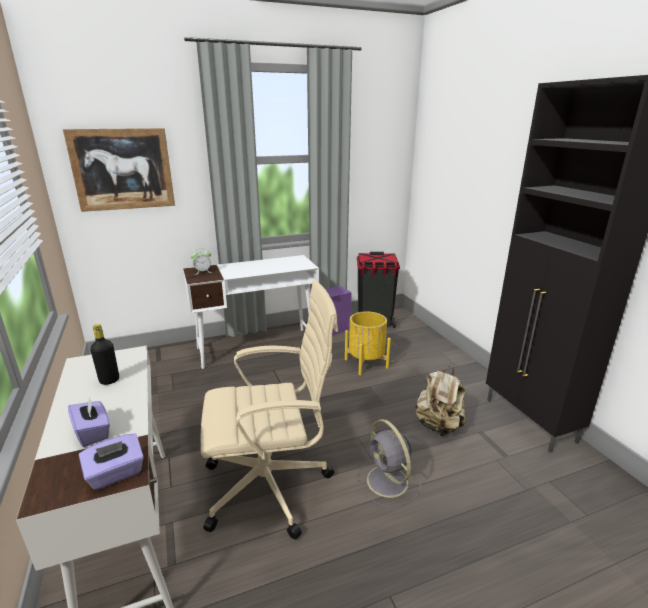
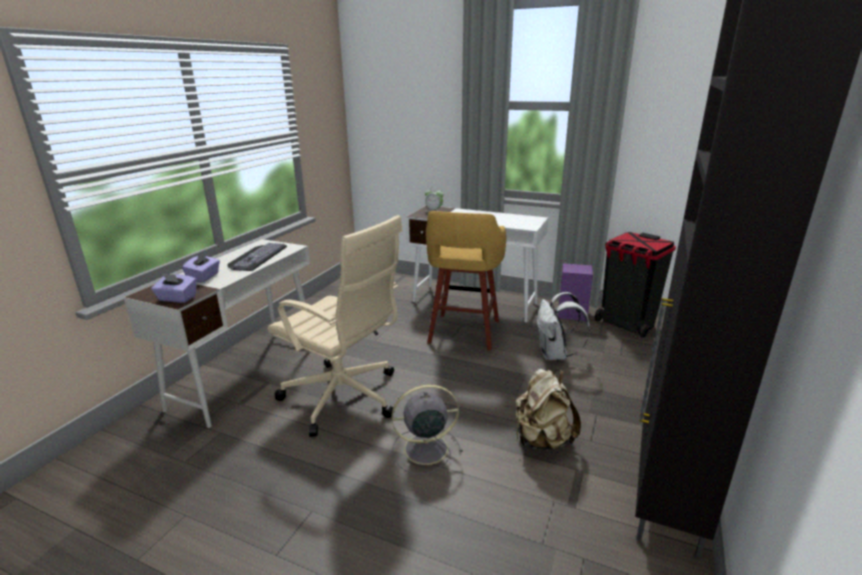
camera: 45 degrees right, 0 degrees up
(109, 380) = (256, 257): black bottle -> keyboard
(122, 169) = (397, 107): picture -> none
(284, 376) = (463, 333): none -> yellow stool
(366, 363) = (555, 355): yellow planter -> white backpack
(388, 482) = (424, 449): grey fan -> grey fan turned 60 degrees clockwise

